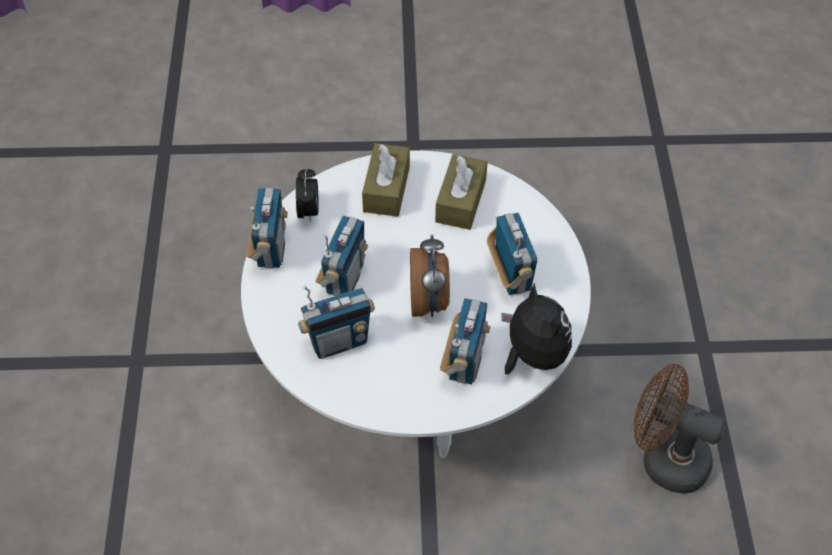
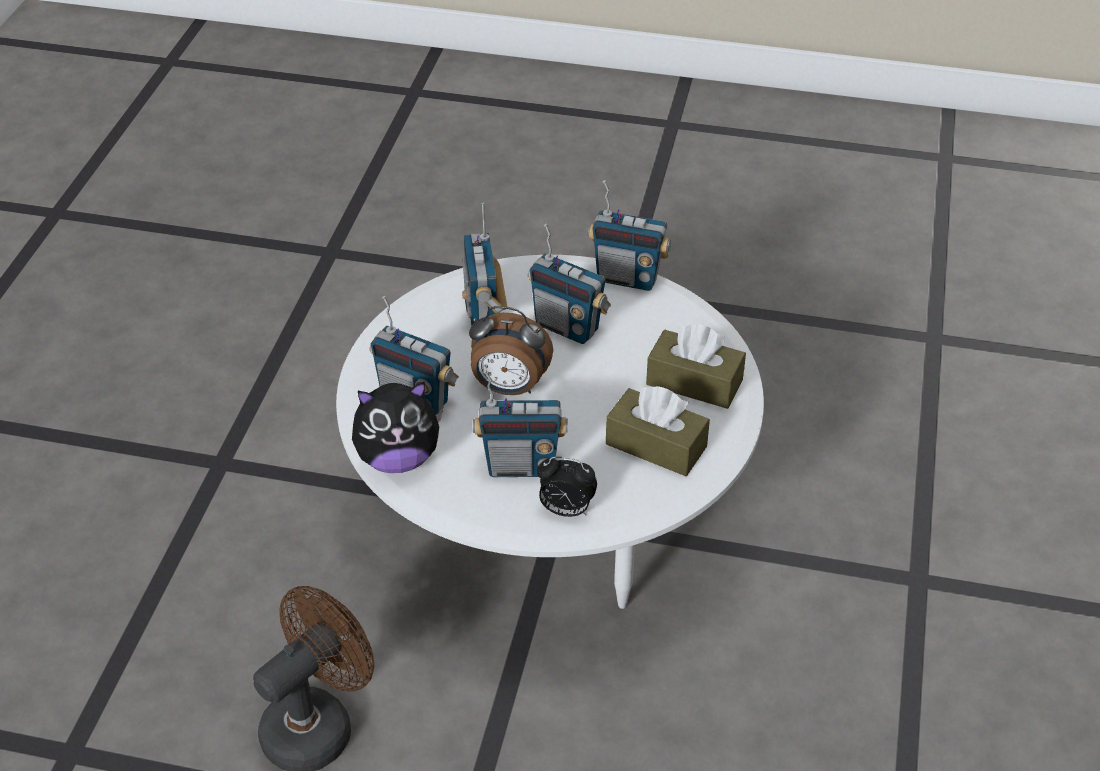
camera: 105 degrees right, 10 degrees down
(308, 212) = (675, 313): alarm clock -> alarm clock (565, 510)

